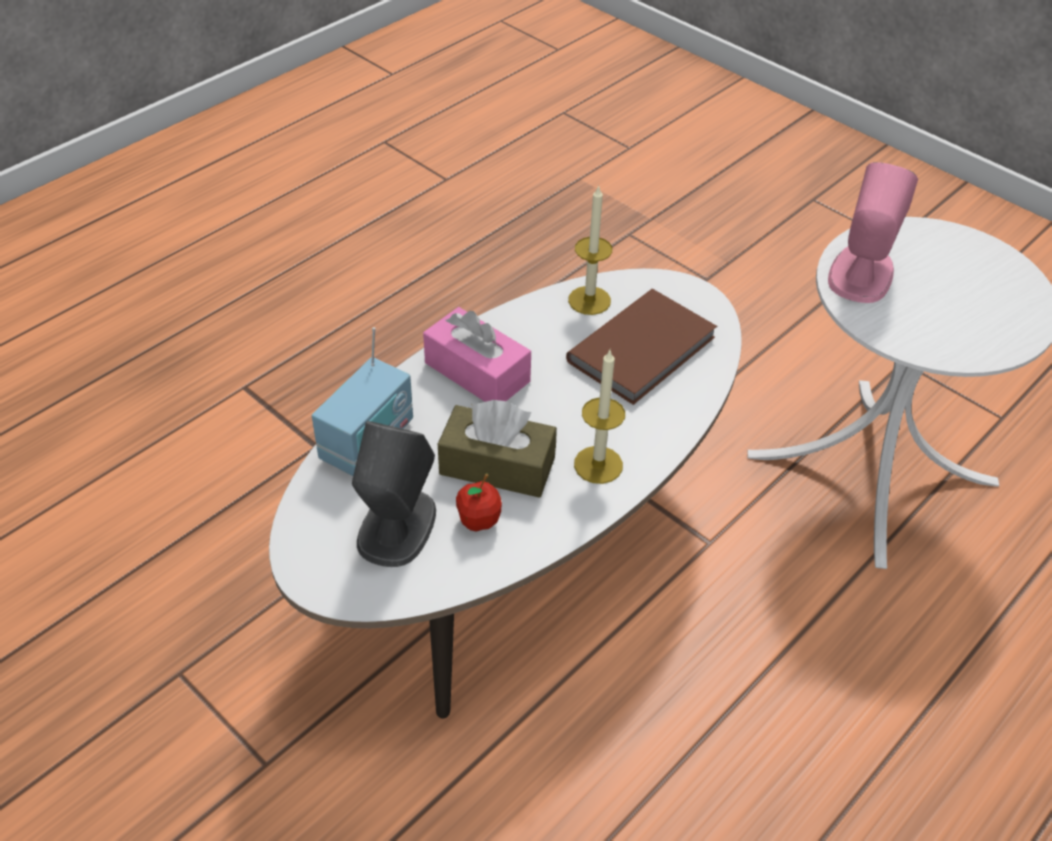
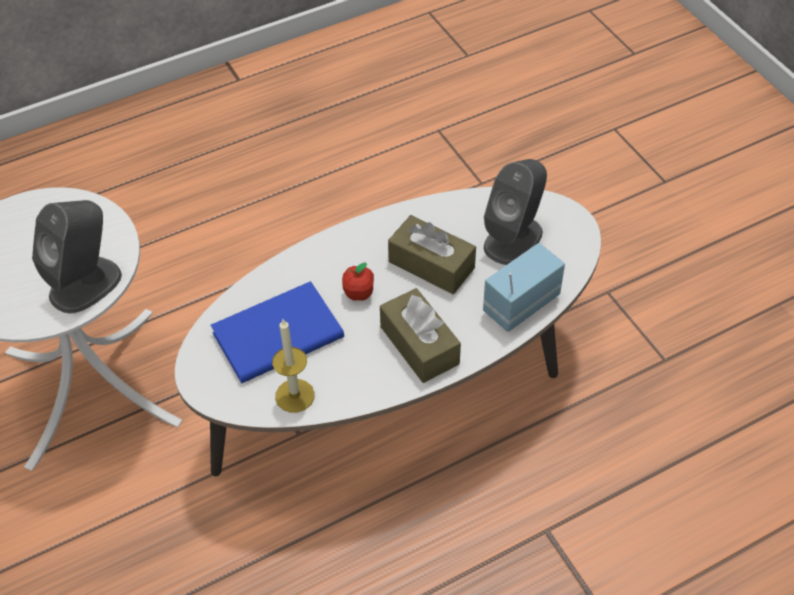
camera: 160 degrees left, 5 degrees up
(477, 372) = (419, 345): pink tissue box -> brown tissue box
(479, 521) = (457, 231): apple -> apple (359, 293)
(598, 464) = (360, 250): candle -> none
(645, 350) = (275, 334): brown book -> blue book
(860, 275) = (86, 284): pink speaker -> grey speaker

